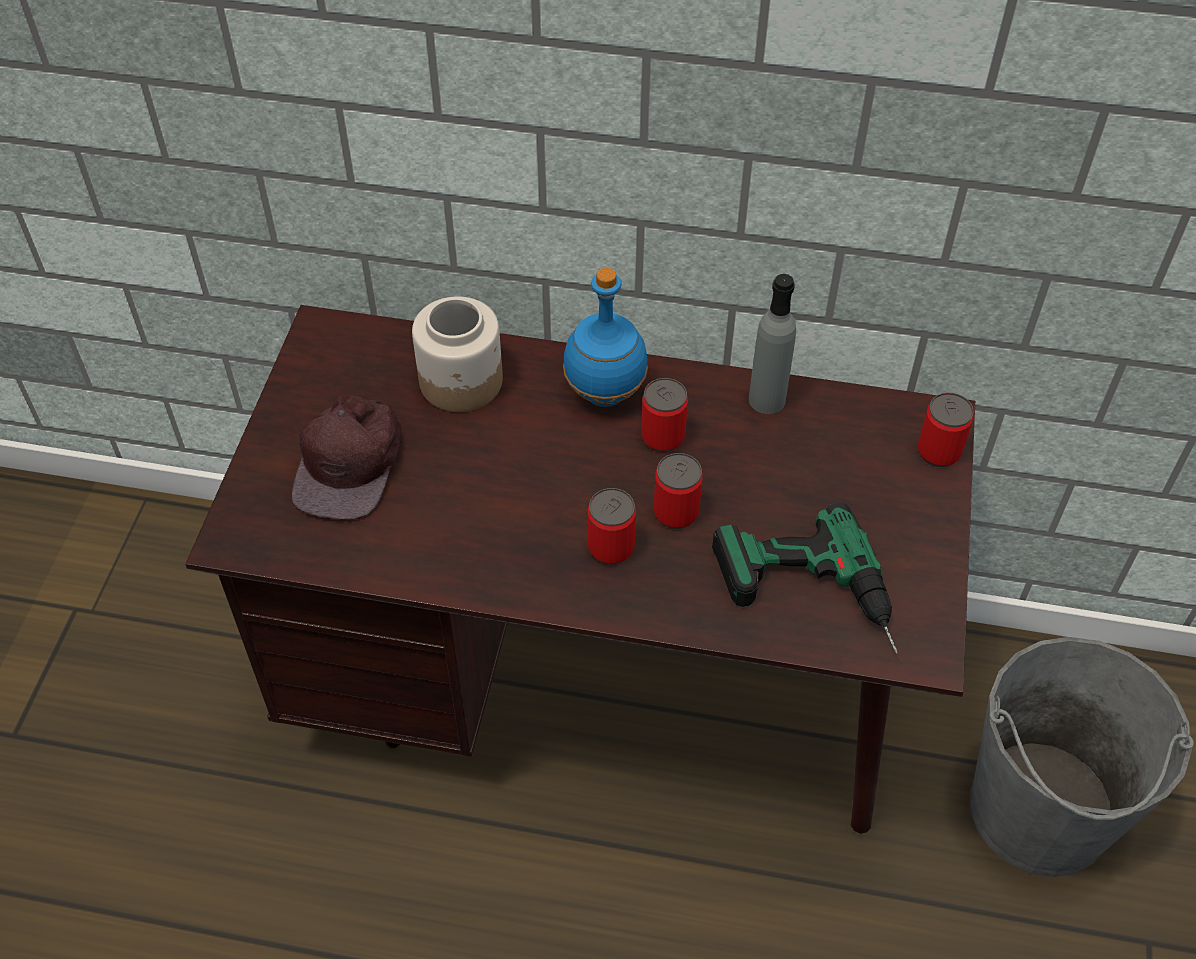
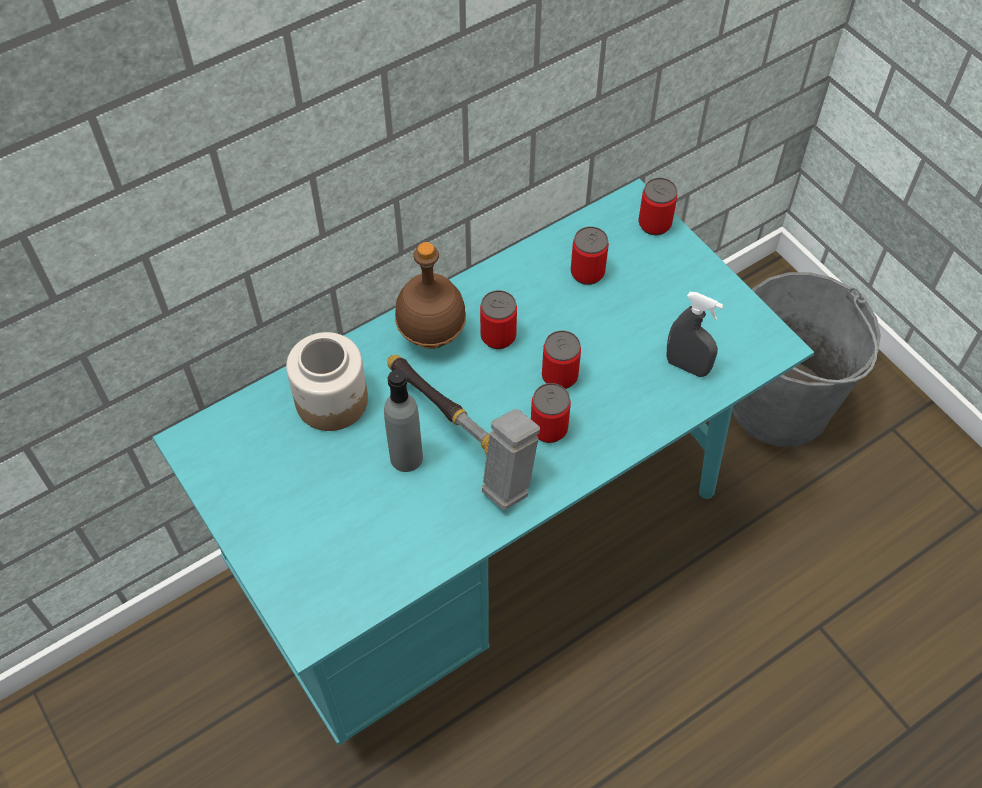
camera: 45 degrees left, 5 degrees up
(350, 463) = (326, 513): brown cap -> none
(524, 496) = (461, 440): none -> hammer
(598, 693) = (490, 547): brown desk -> turquoise desk
(606, 394) = (433, 336): blue bottle -> brown bottle
(767, 399) = (529, 265): grey bottle -> grey bottle (406, 457)
(809, 600) = (687, 366): power drill -> grey spray bottle
(814, 445) = (587, 272): none -> can

